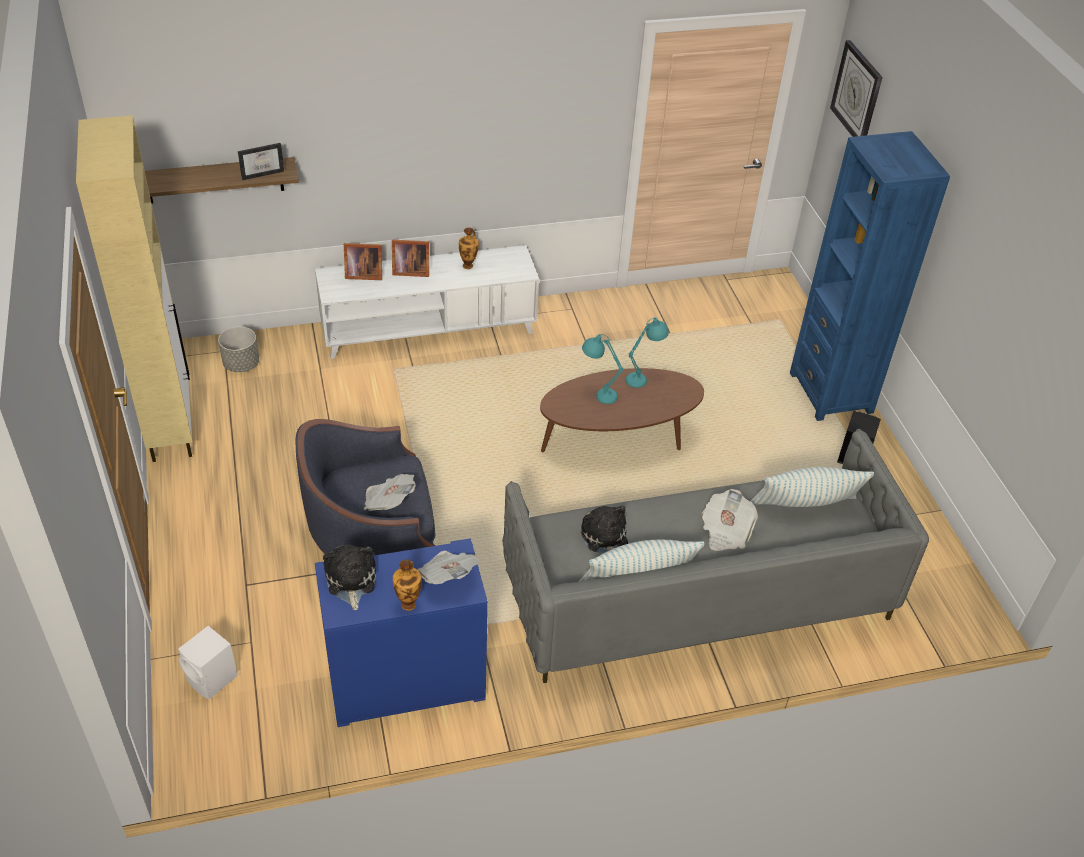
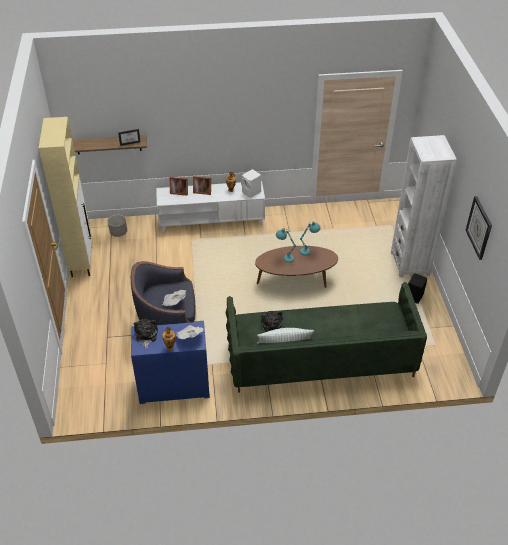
camera: 10 degrees right, 0 degrees up
(213, 680) = (86, 378): white speaker -> white speaker (251, 192)
(697, 595) = (320, 358): grey sofa -> green sofa
(725, 531) = (331, 327): newspaper -> none
(805, 507) = (373, 318): pillow -> none
(831, 392) = (410, 263): blue bookcase -> white bookcase
(857, 93) = (427, 112): wall clock -> wall clock (479, 227)

